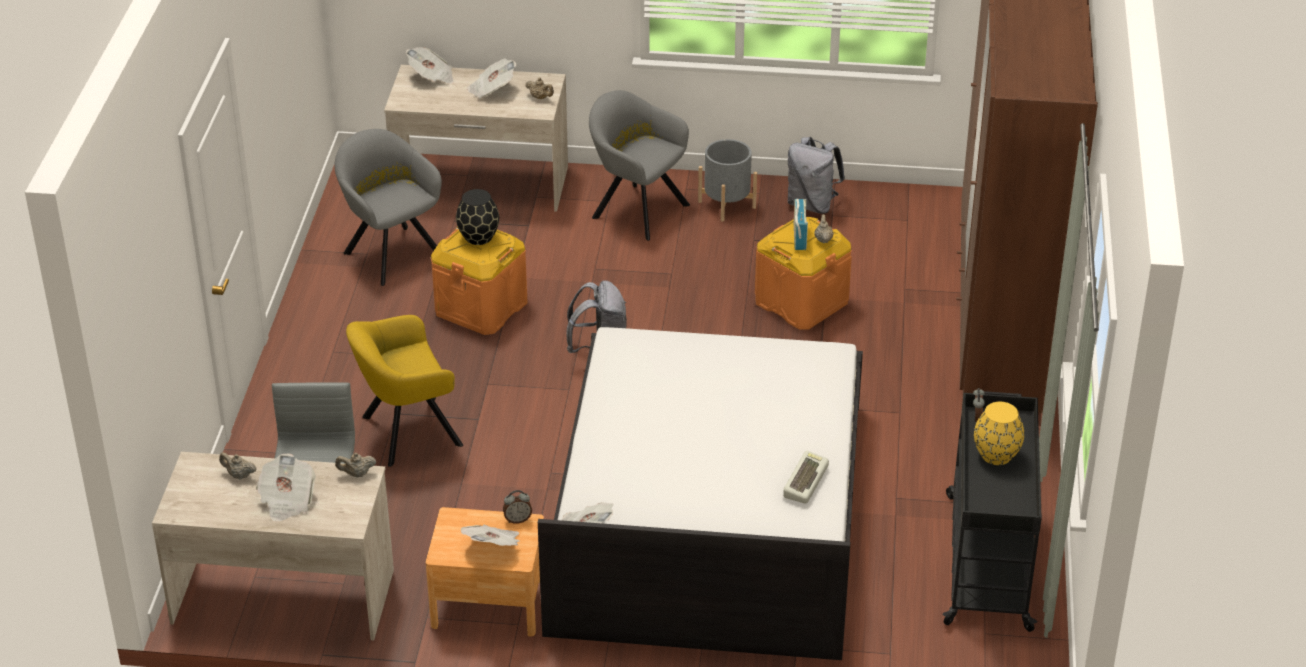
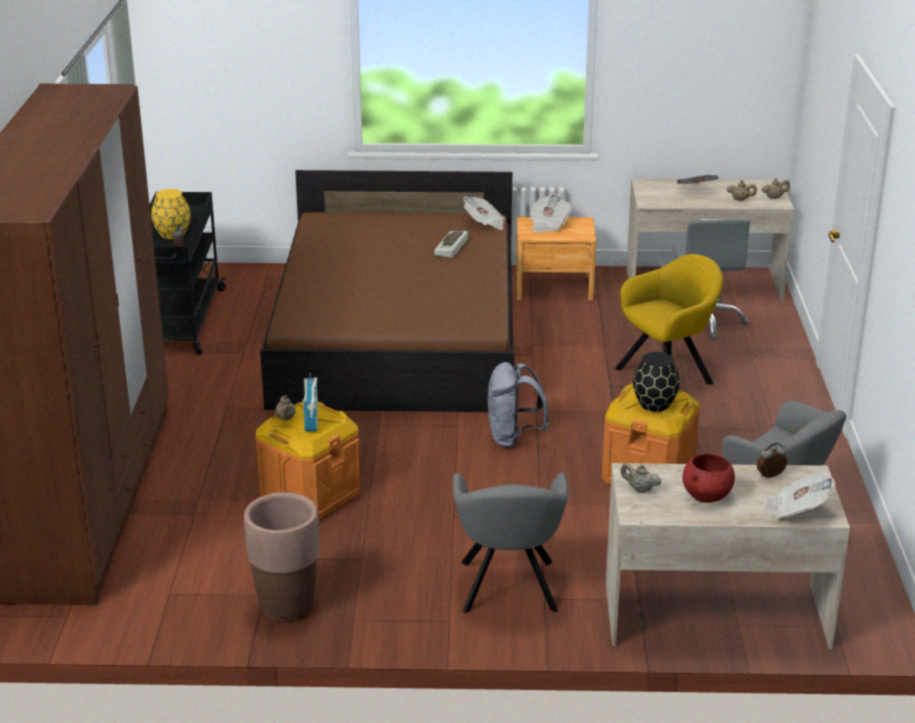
camera: 175 degrees right, 10 degrees down
(357, 474) = (655, 203): beige teapot -> beige teapot (774, 197)
(491, 89) = (707, 497): newspaper -> red bowl
(517, 519) = (536, 237): alarm clock -> alarm clock (771, 476)
(636, 209) = (508, 590): grey armchair -> grey armchair turned 60 degrees clockwise
(709, 516) = (397, 336): white bed -> brown bed
(727, 204) = (395, 602): grey planter -> none
(804, 480) = (322, 249): keyboard -> keyboard (452, 248)
(812, 204) = (286, 608): grey backpack -> brown planter

